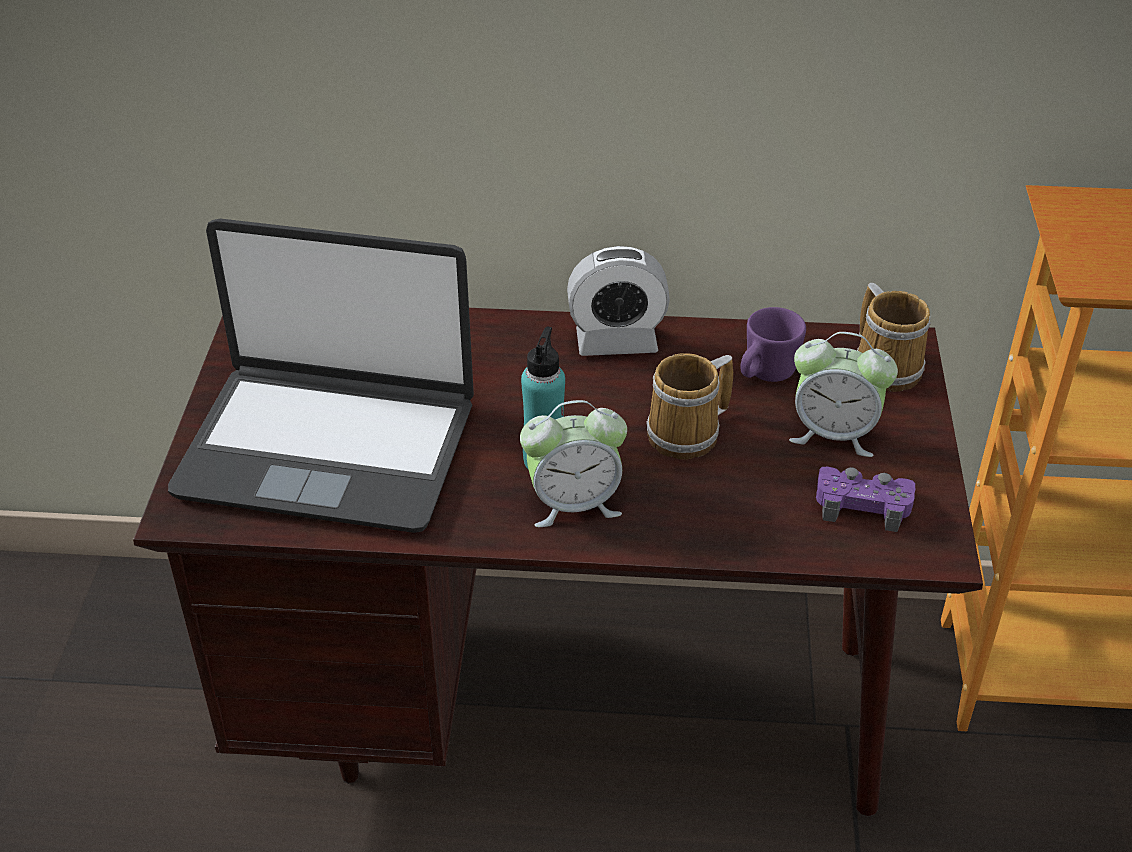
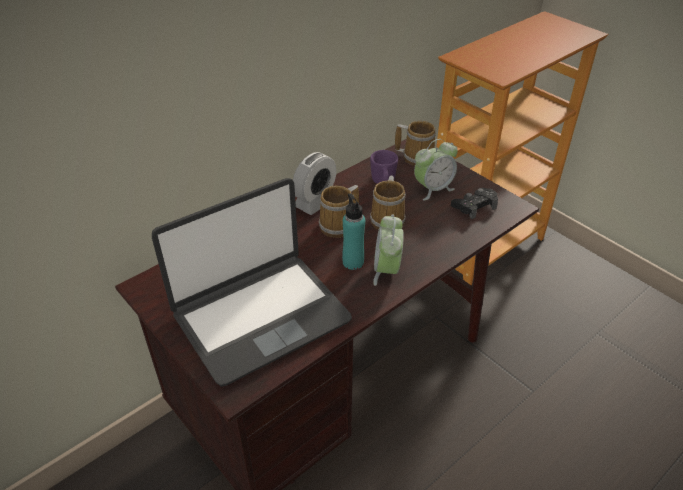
camera: 45 degrees left, 0 degrees up
(574, 504) = (387, 270): alarm clock -> alarm clock turned 150 degrees clockwise
(601, 397) = (339, 225): none -> mug
(862, 504) = (474, 206): purple game controller -> black game controller

